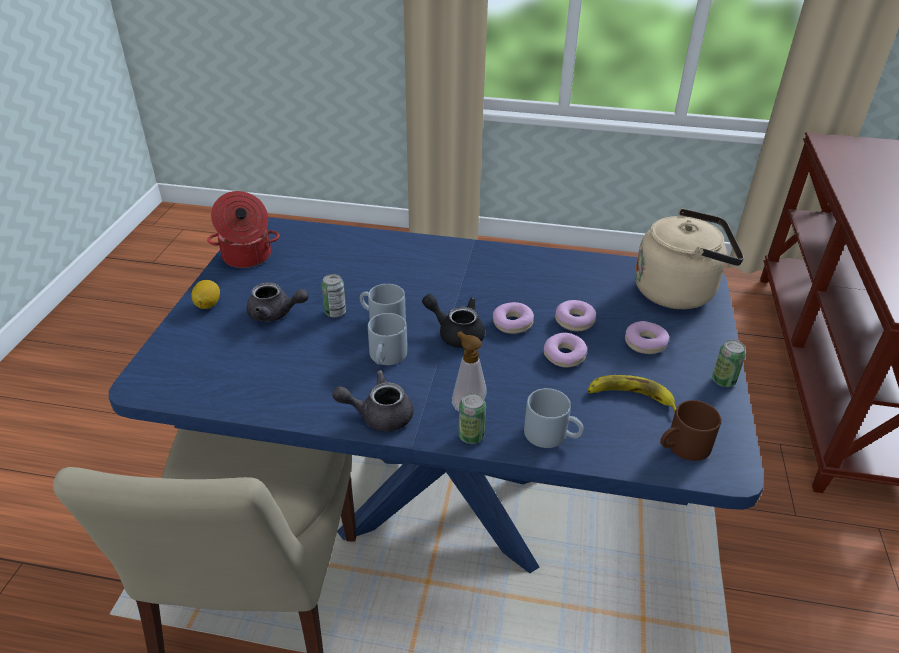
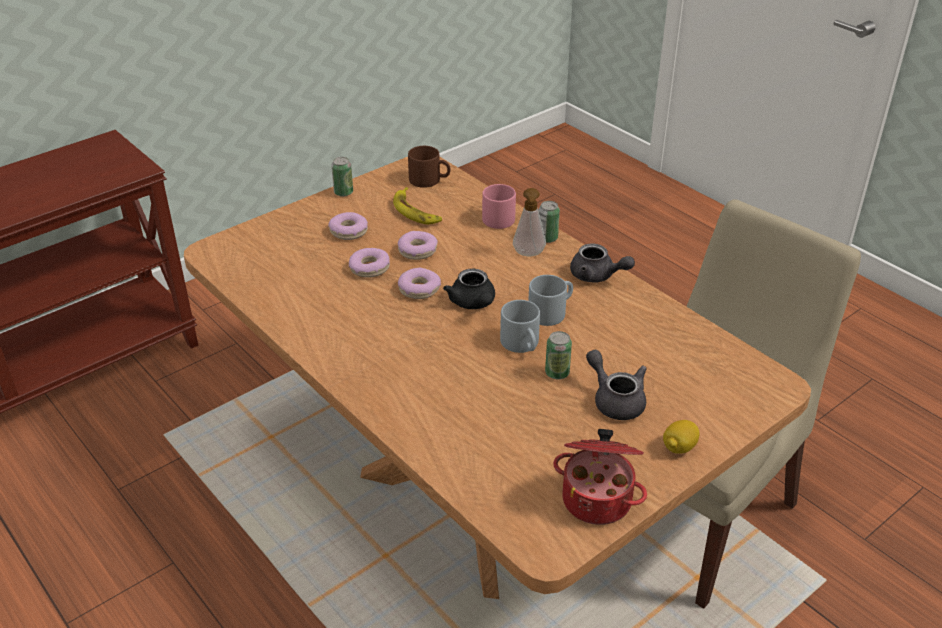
camera: 140 degrees left, 0 degrees up
(446, 501) = (472, 502): blue dining table -> brown dining table
(552, 435) = (495, 217): grey mug -> pink mug
(679, 291) = (252, 249): beige kettle -> none

